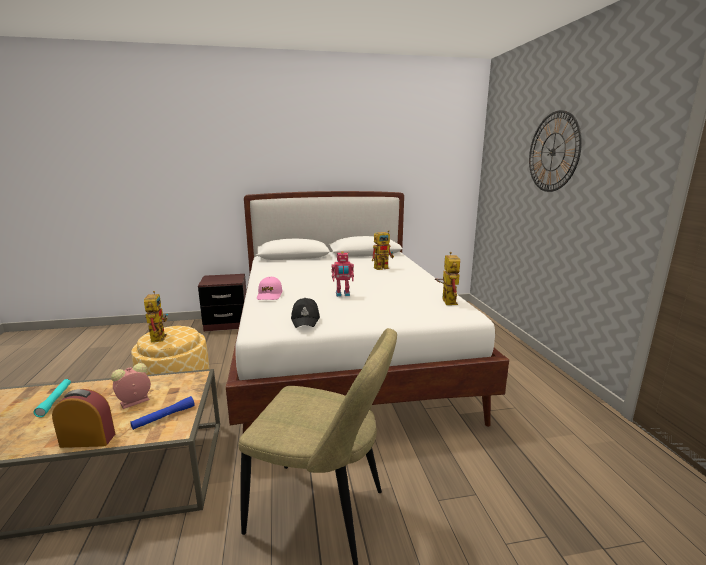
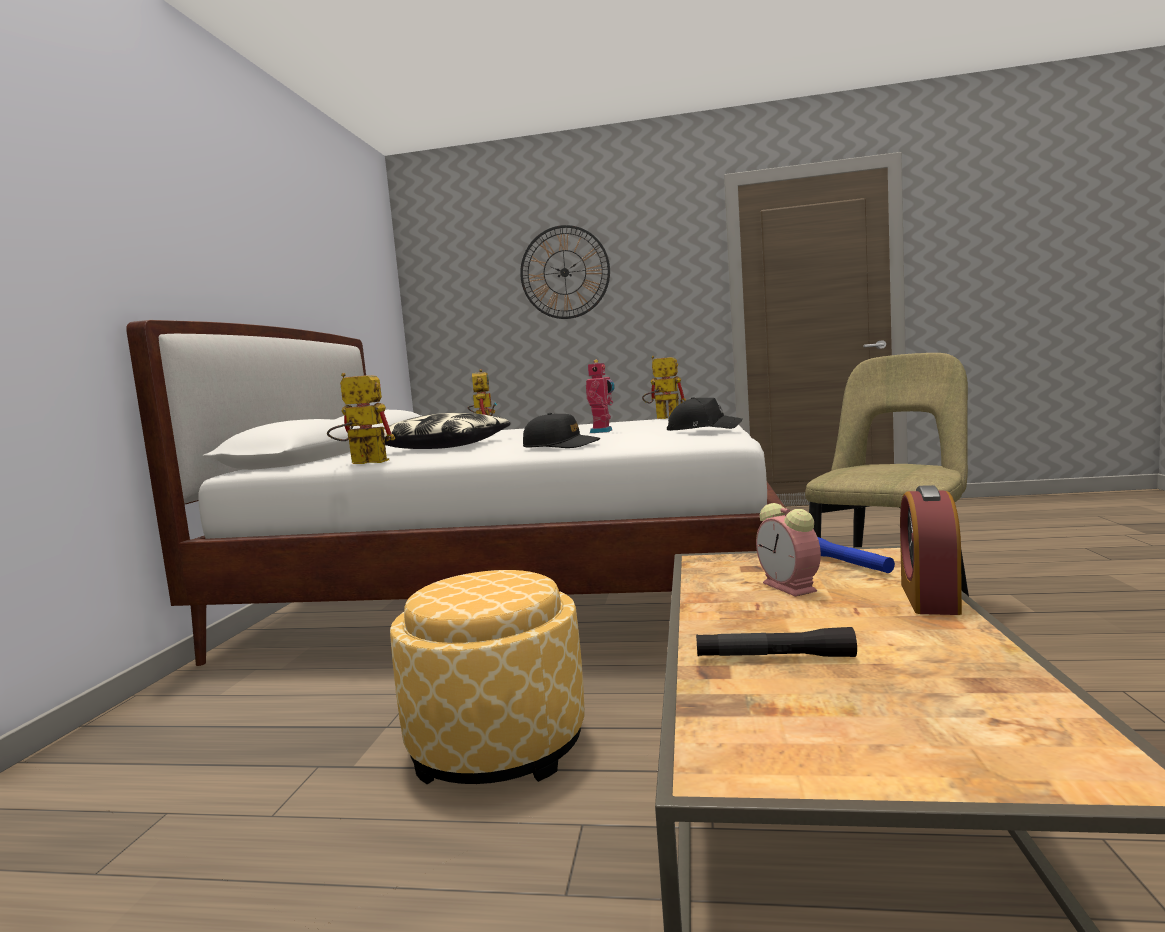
camera: 70 degrees left, 10 degrees down
(55, 400) = (774, 657): turquoise flashlight -> black flashlight
(157, 336) = (484, 593): toy robot -> toy robot (361, 463)
(227, 324) = (169, 703): brown nightstand -> none
(269, 295) = (561, 446): pink cap -> black cap
(308, 271) = (443, 447): none -> pillow

